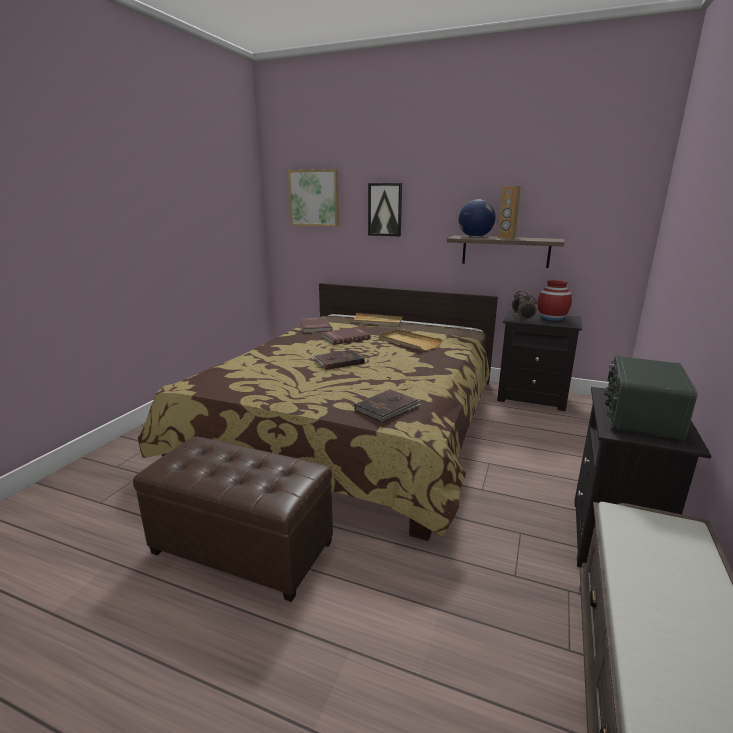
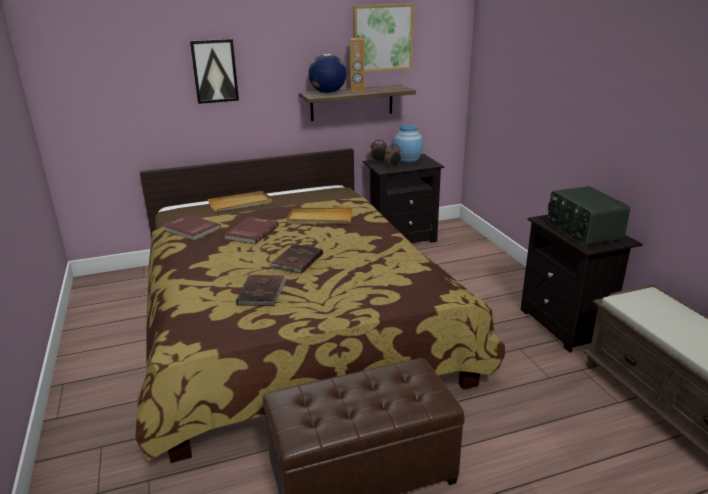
camera: 40 degrees left, 5 degrees up
(314, 198) = (111, 63): picture -> picture (382, 38)
(387, 408) = (415, 288): brown book -> brown book (262, 292)
(552, 317) = (408, 160): red vase -> blue vase

